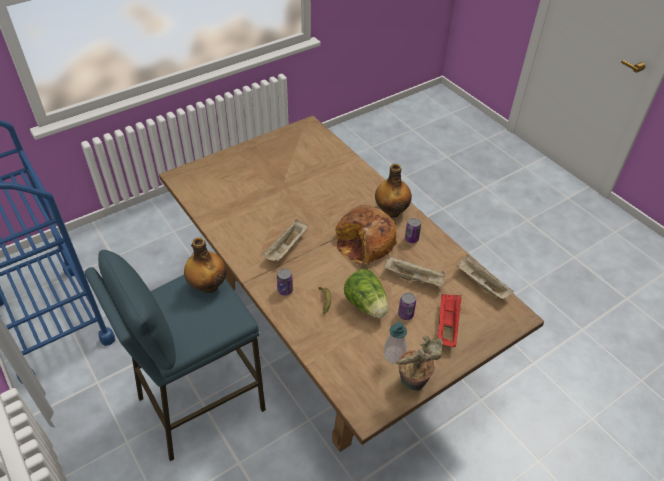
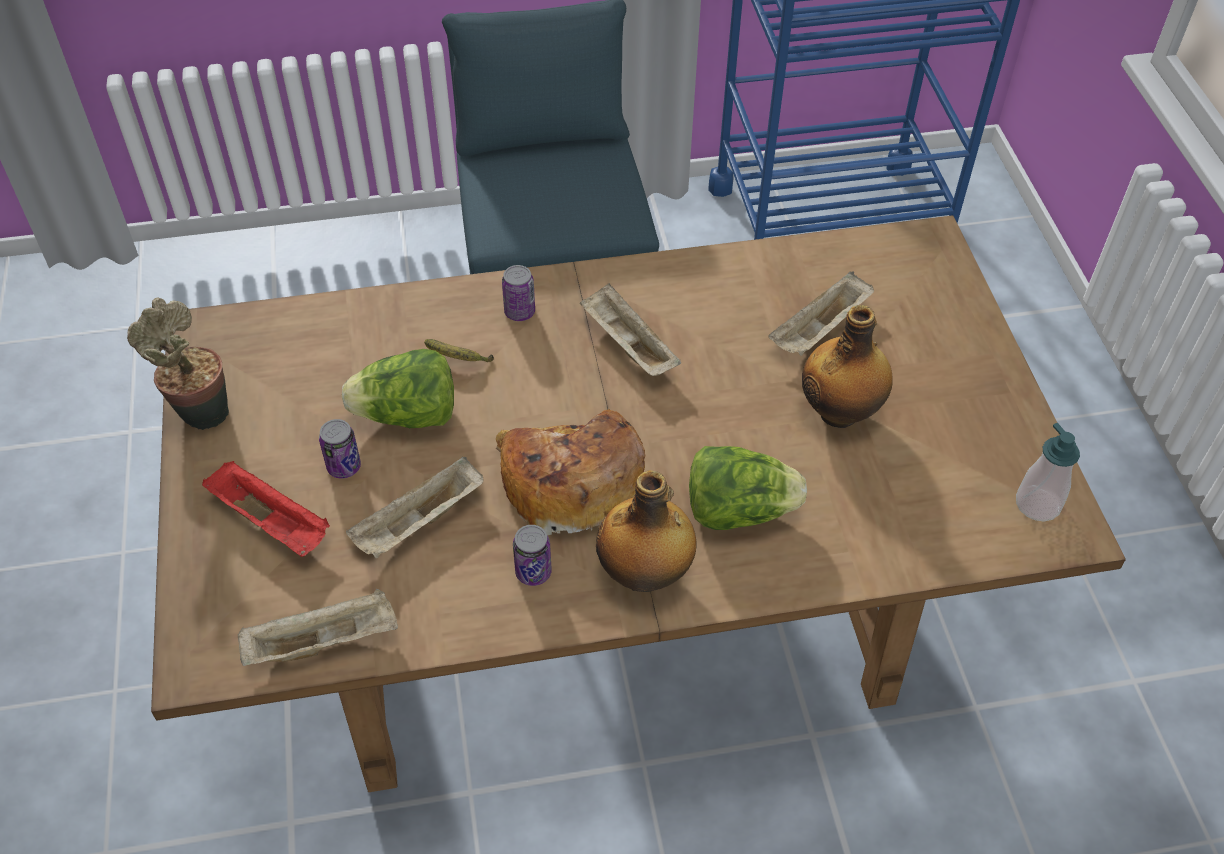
camera: 115 degrees right, 5 degrees up
(208, 285) = (591, 214): bottle -> bottle (840, 412)
(248, 196) = (819, 331): none -> beige tray
(349, 196) = (738, 510): none -> lettuce
(394, 355) = (273, 411): soap dispenser -> soap dispenser (1037, 504)

